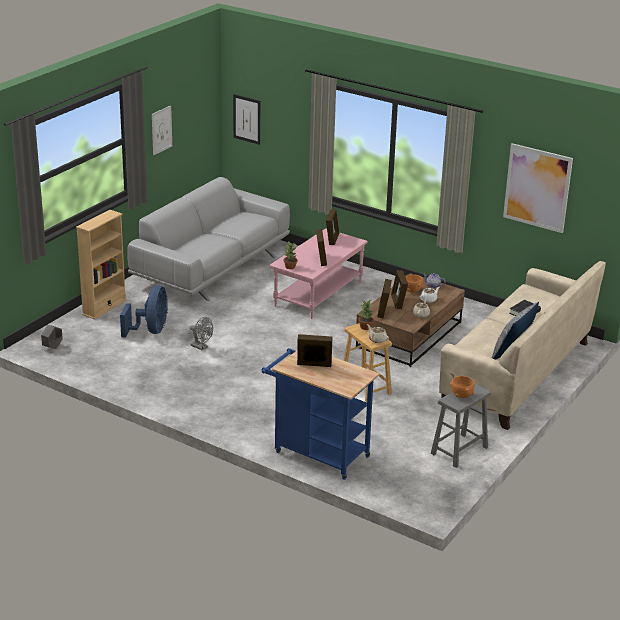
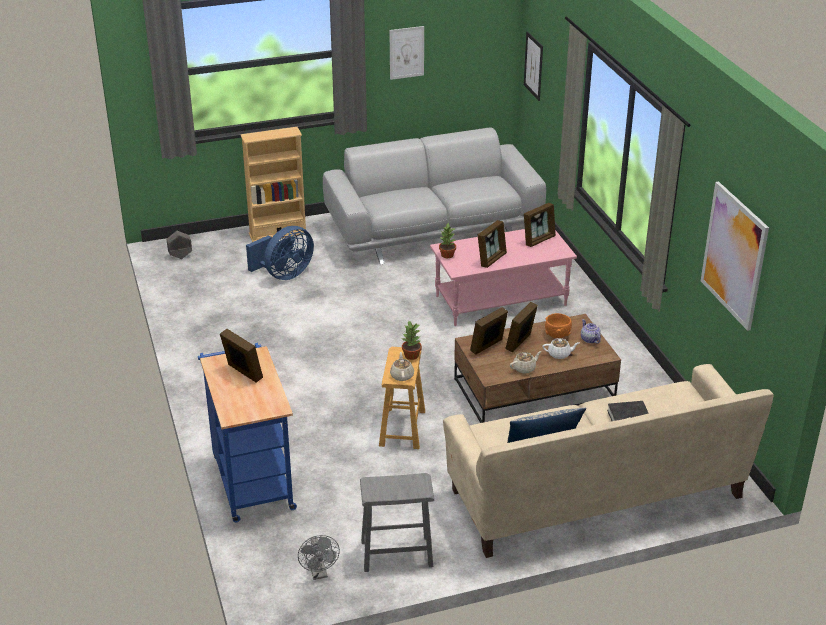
camera: 40 degrees right, 5 degrees up
(201, 347) = (305, 311): grey fan -> grey fan (319, 573)
(461, 395) = (393, 485): orange bowl -> none

